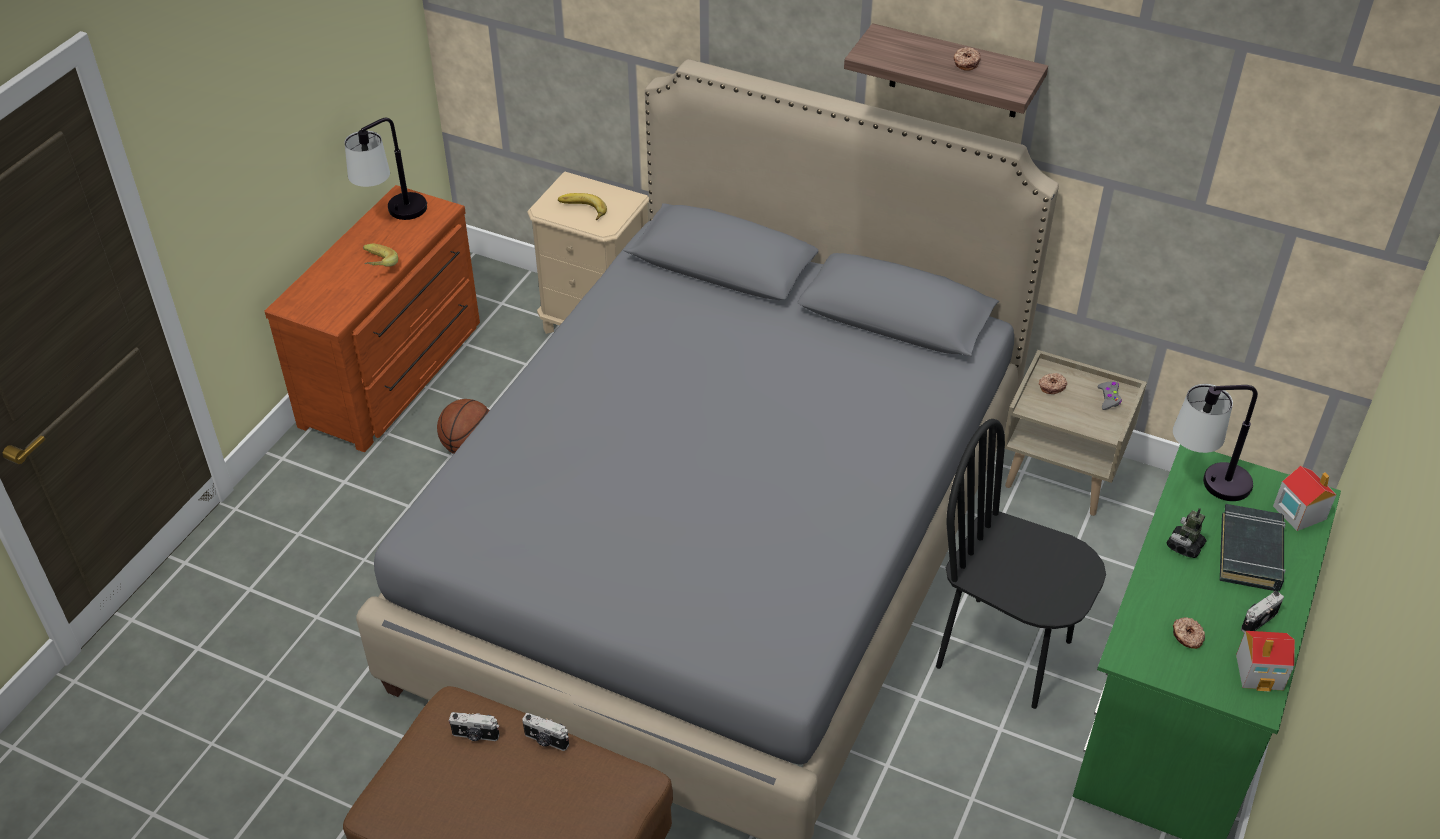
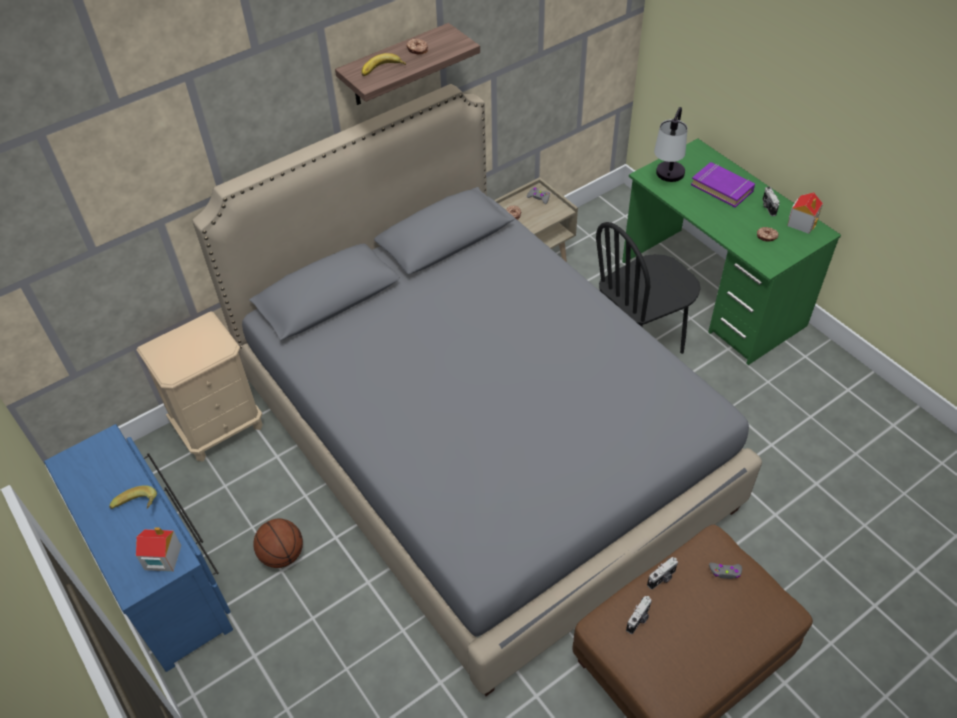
camera: 60 degrees left, 5 degrees up
(394, 217) = (86, 475): table lamp -> none
(396, 374) = (164, 576): brown dresser -> blue dresser
(581, 210) = (193, 353): banana -> banana (383, 70)
(588, 803) = (725, 572): none -> grey game controller
(1184, 546) = (704, 208): toy robot -> none
(1250, 553) = (722, 188): black book -> purple book
(1298, 512) = (704, 158): toy house -> toy house (162, 557)

